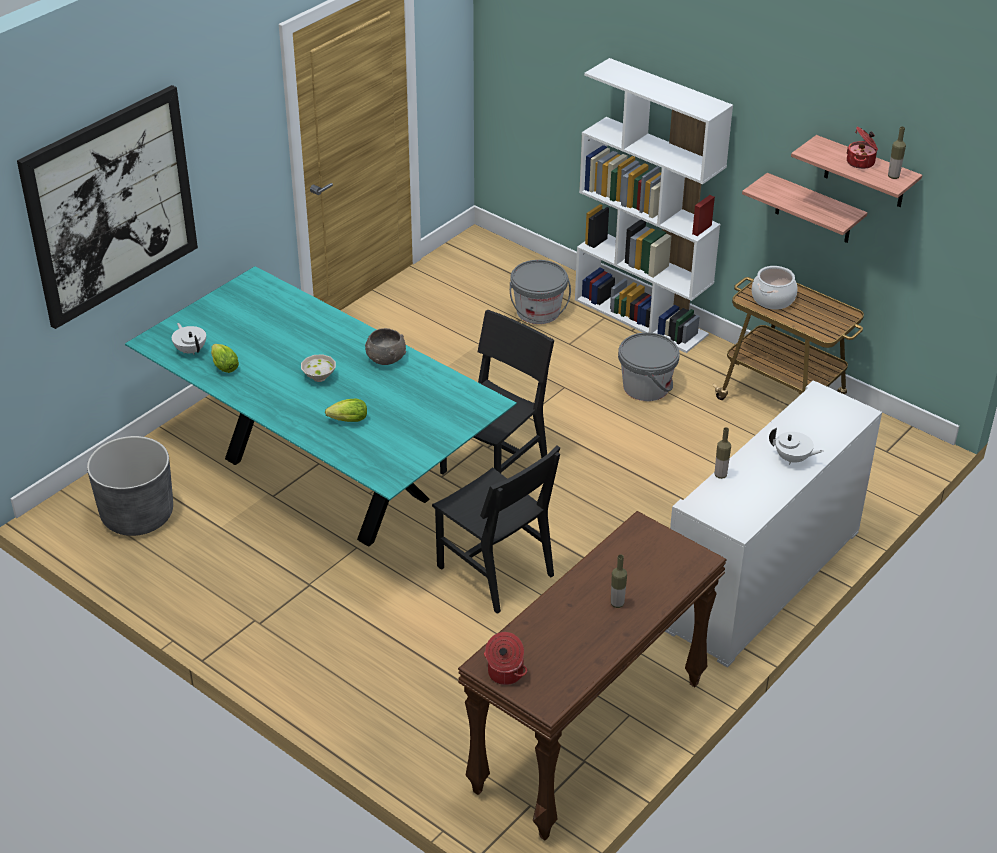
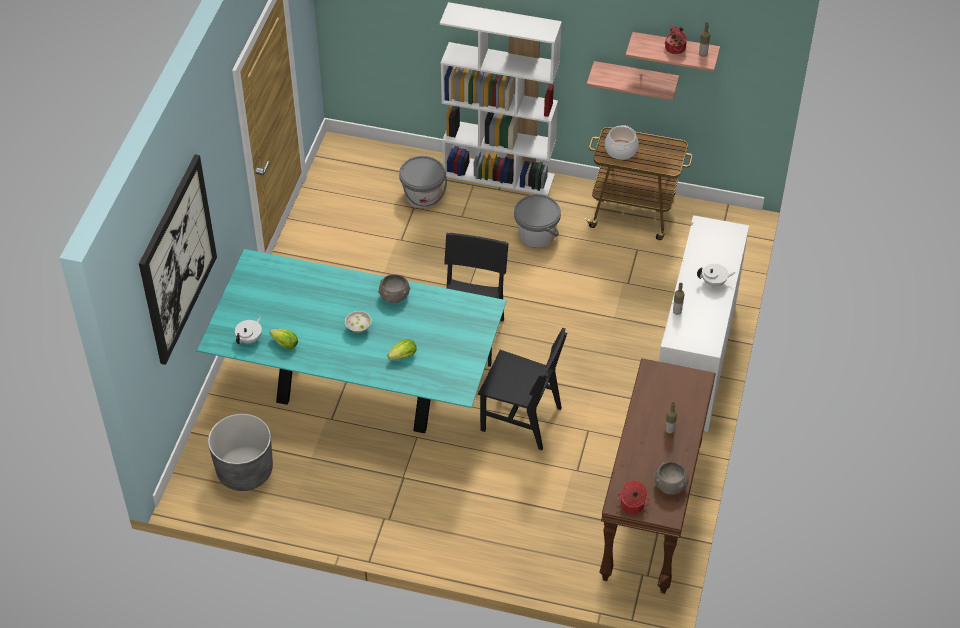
camera: 25 degrees left, 10 degrees up
(191, 350) = (250, 338): white teapot -> white teapot turned 90 degrees clockwise
(573, 668) = (670, 485): none -> grey bowl

